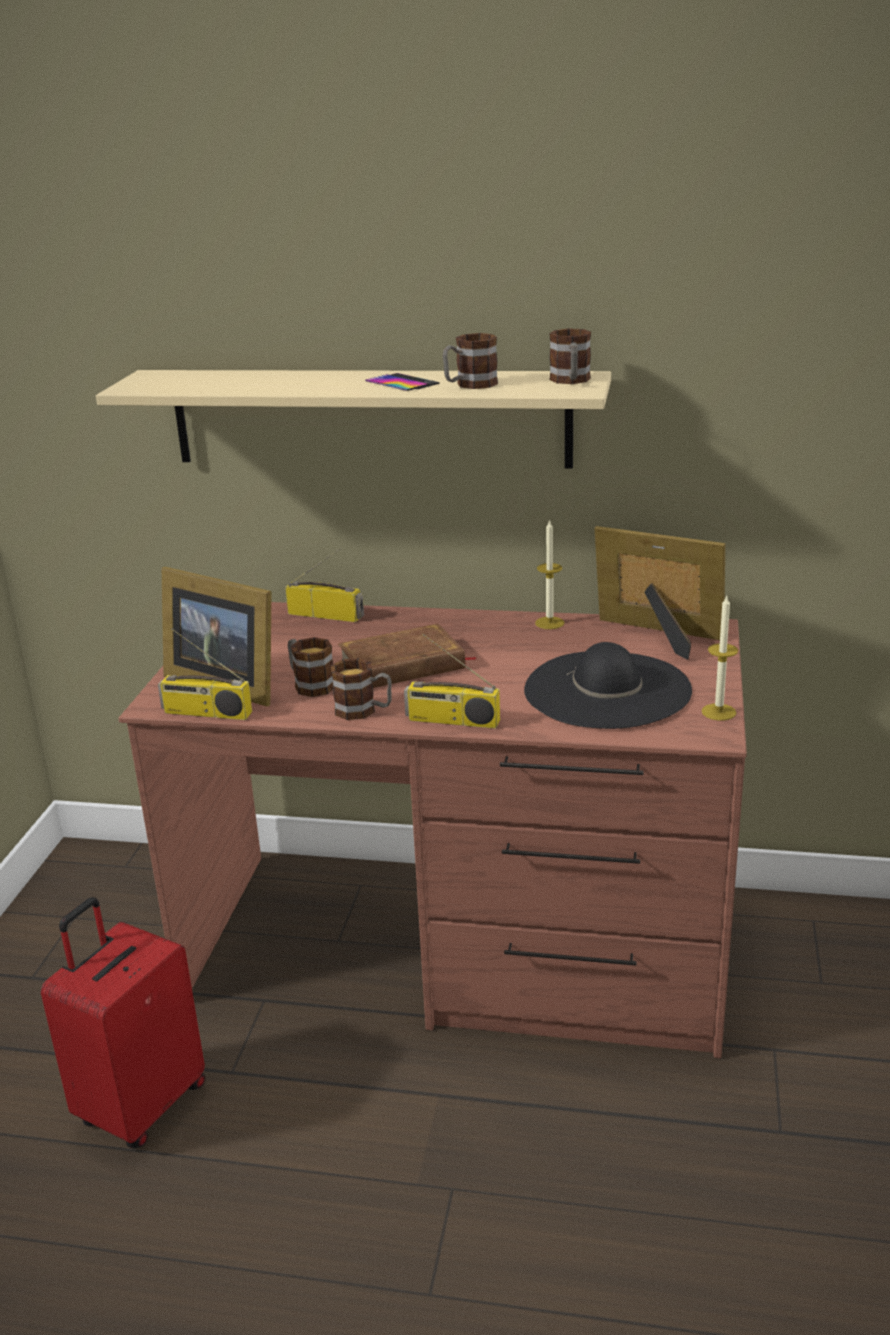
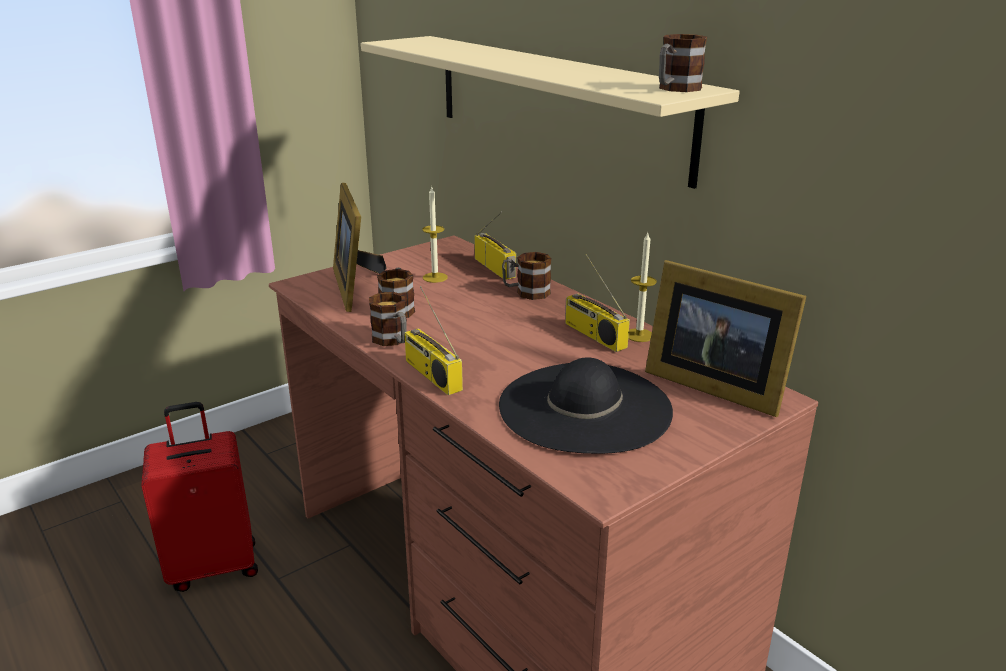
camera: 40 degrees right, 0 degrees up
(205, 713) = (310, 300): radio -> radio (593, 335)
(402, 383) = (548, 67): phone -> none
(402, 665) = (476, 321): brown book -> none
(469, 385) = (588, 77): mug -> mug (526, 292)
(659, 636) = (712, 384): picture frame -> picture frame turned 150 degrees clockwise
(718, 712) = (643, 473): candle -> candle (435, 277)

